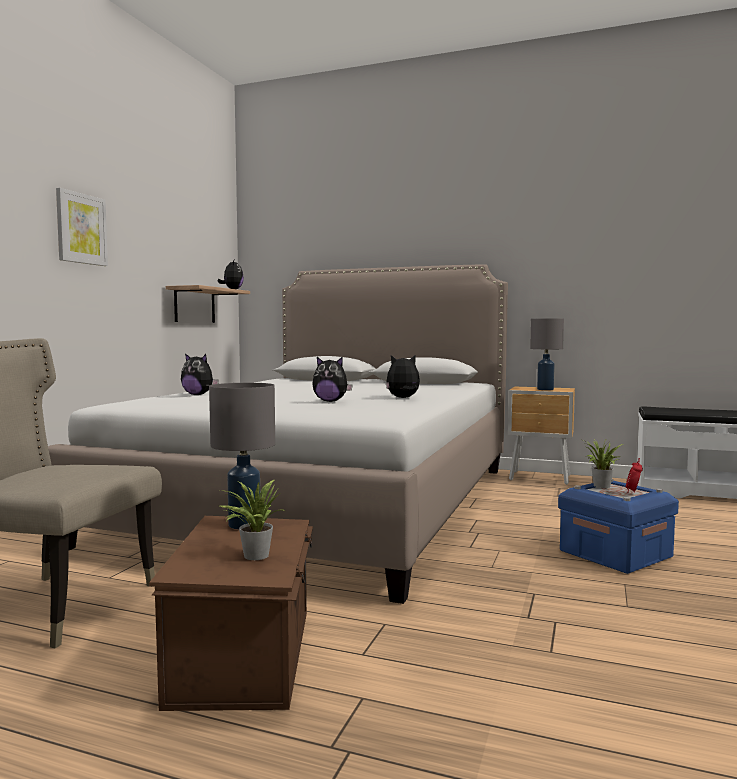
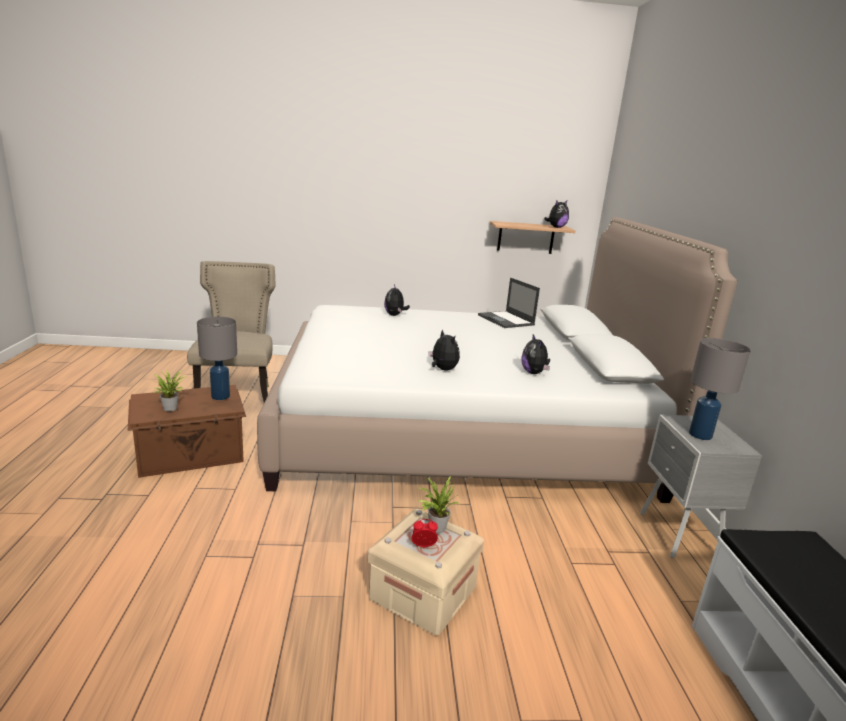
camera: 65 degrees right, 15 degrees up
(81, 229) = (405, 180): picture -> none
(270, 383) = (506, 320): none -> laptop
(330, 401) = (397, 350): plush toy -> plush toy (534, 373)
(541, 478) = (678, 536): brown nightstand -> grey nightstand
(615, 554) = (423, 593): blue storage box -> beige storage box

